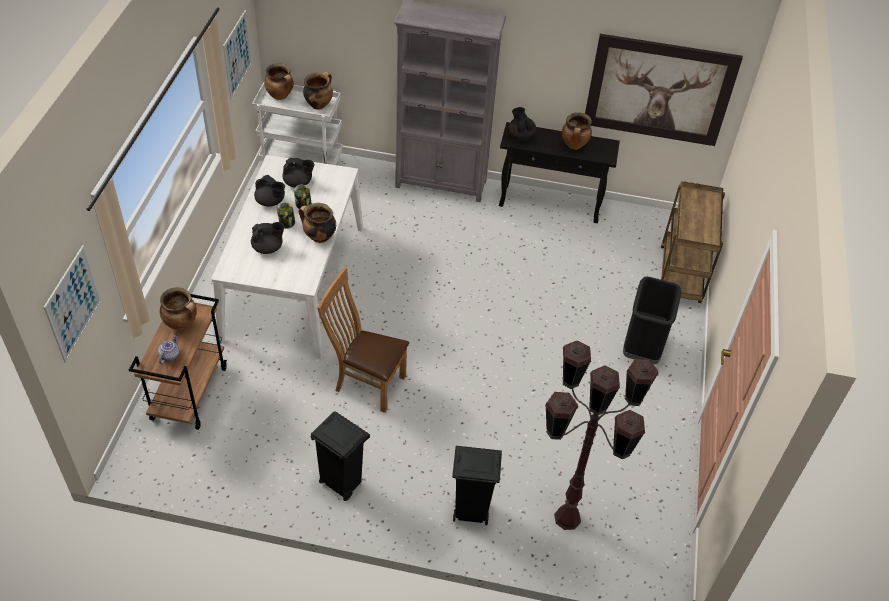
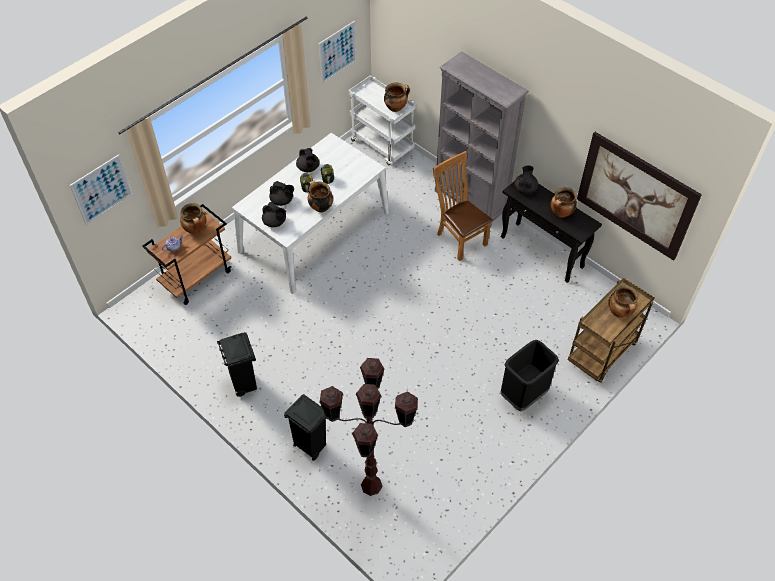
camera: 35 degrees right, 5 degrees up
(280, 96) = (374, 91): cooking pot -> cooking pot (620, 312)
(298, 183) = (336, 162): black teapot -> black teapot (275, 222)
(366, 383) = (309, 324): brown chair -> brown chair (459, 238)

